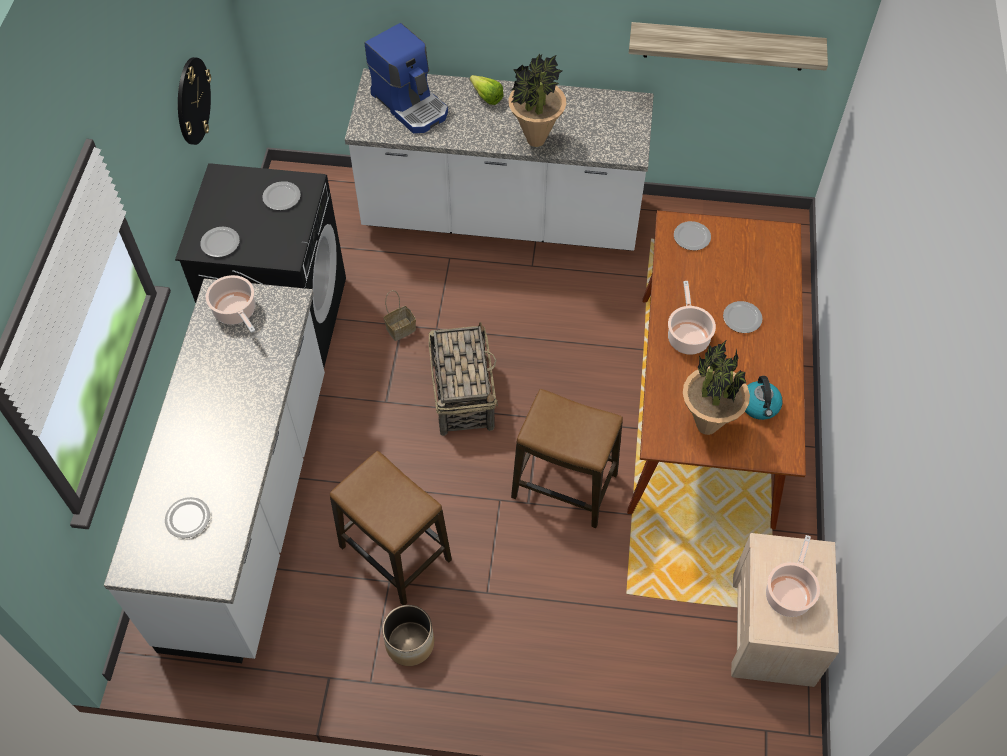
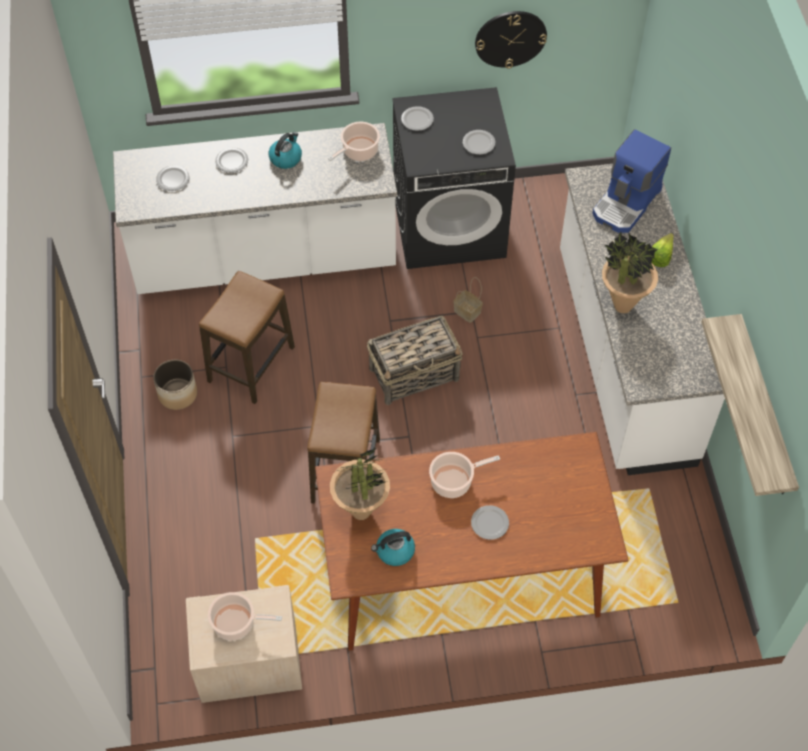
camera: 75 degrees right, 0 degrees up
(211, 387) = (286, 158): none -> kettle
(691, 237) = (573, 465): plate -> plate (231, 161)

